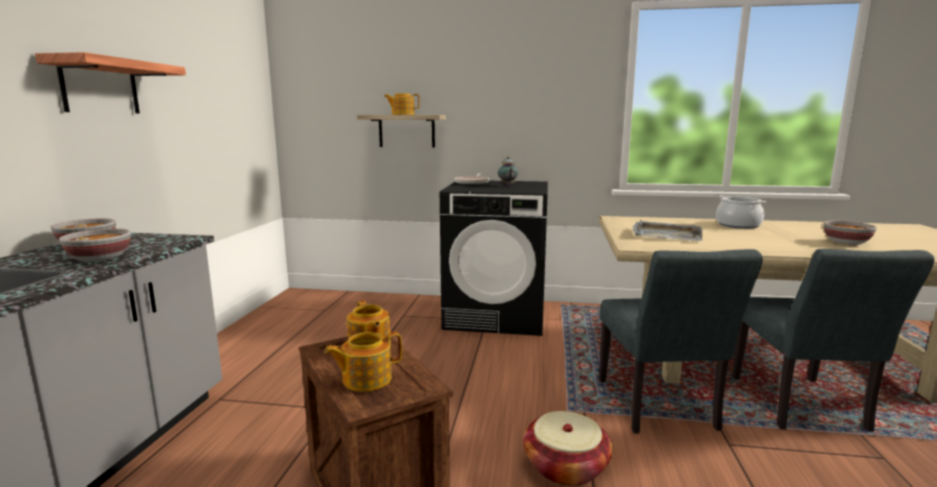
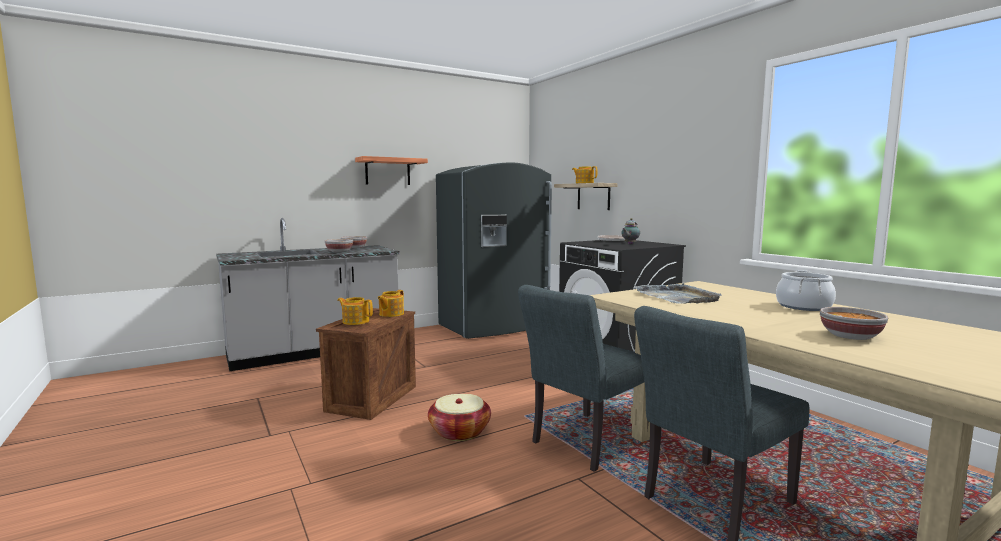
camera: 50 degrees right, 5 degrees down
(293, 319) = (494, 327): none -> grey fridge

